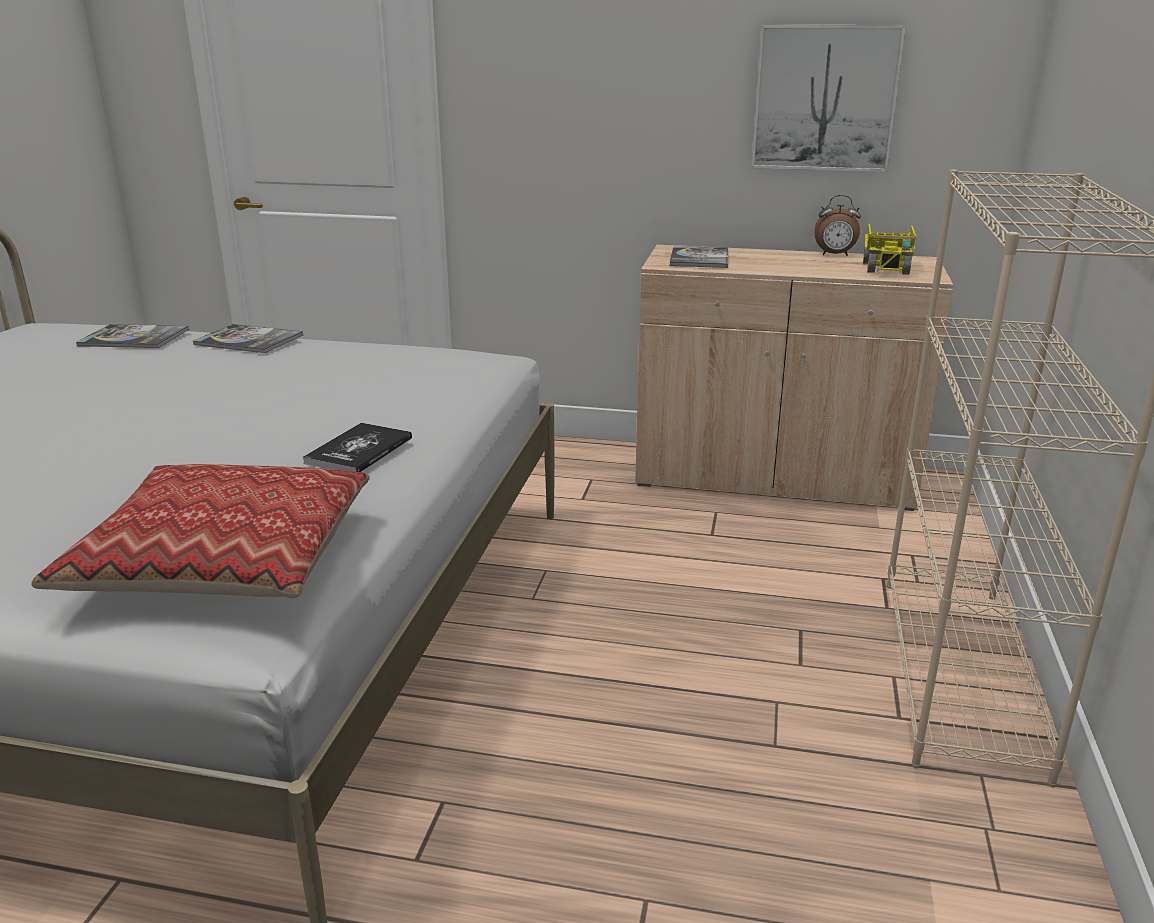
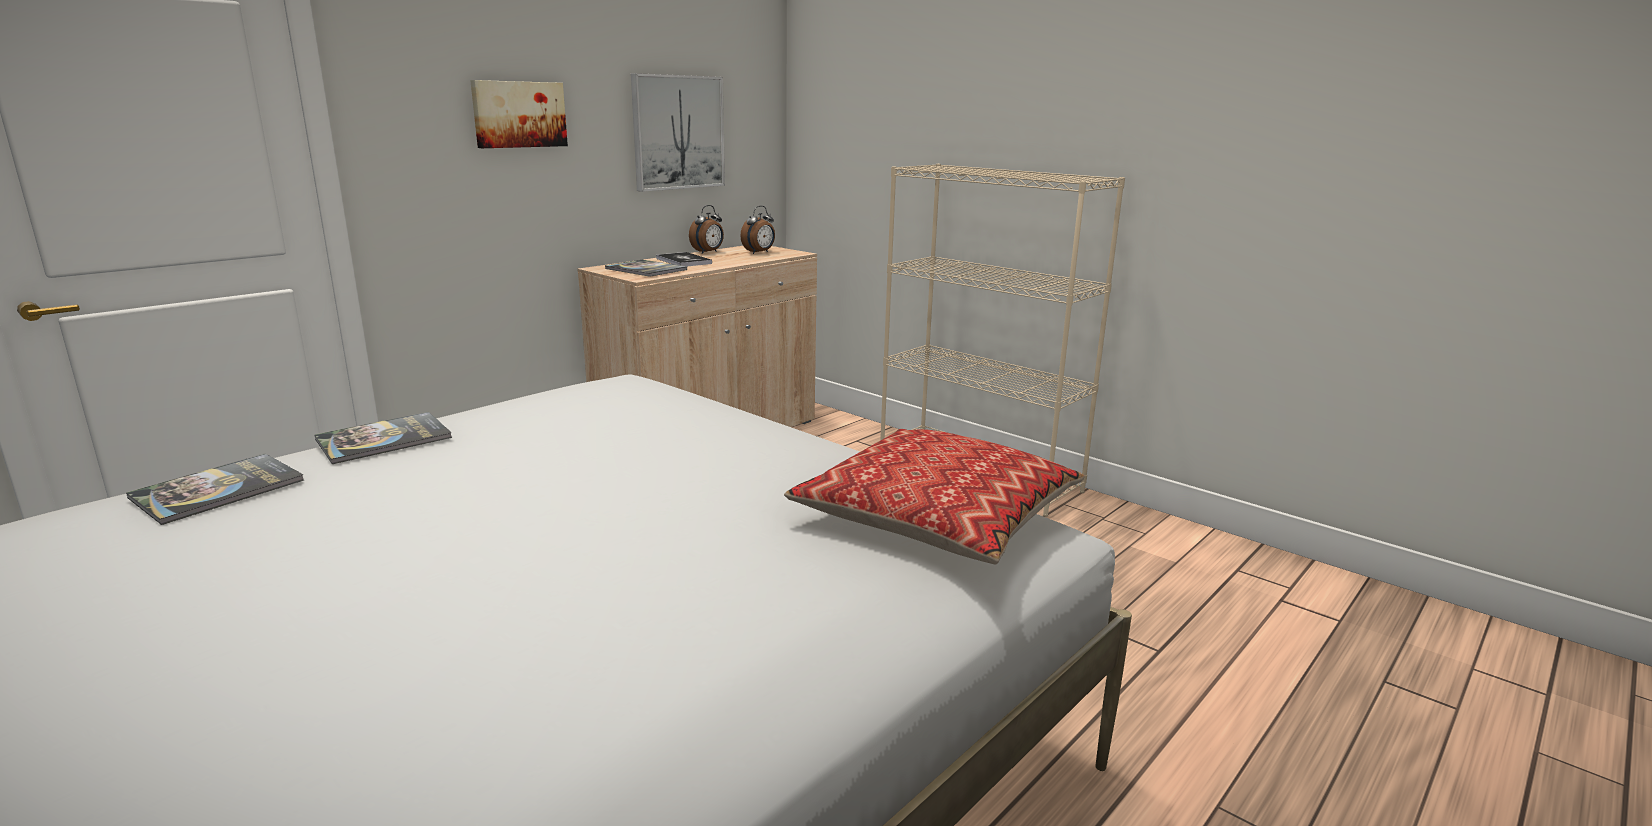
camera: 60 degrees left, 5 degrees down
(359, 450) = (785, 443): book -> book (683, 261)
(612, 73) = (518, 114): none -> picture
(887, 267) = (759, 252): toy truck -> alarm clock

